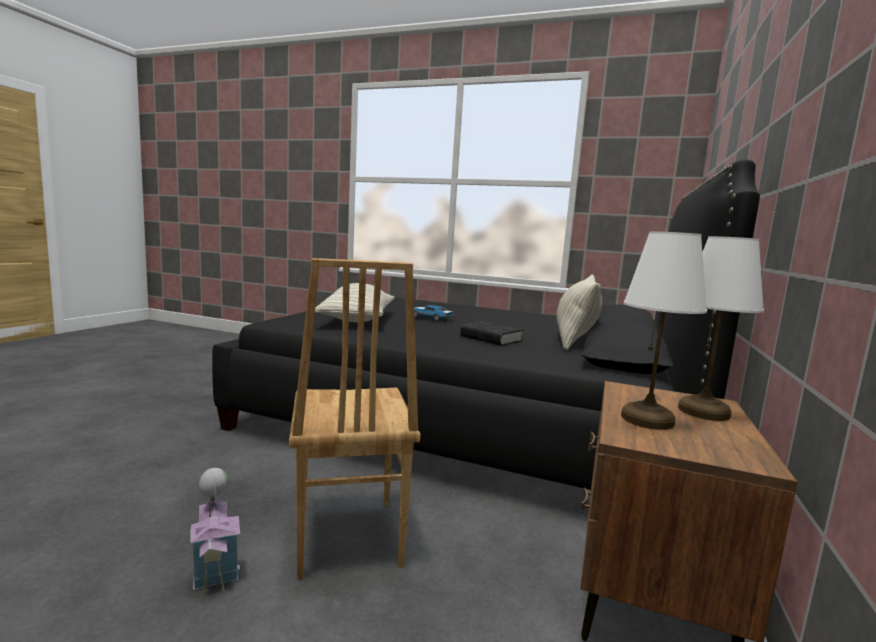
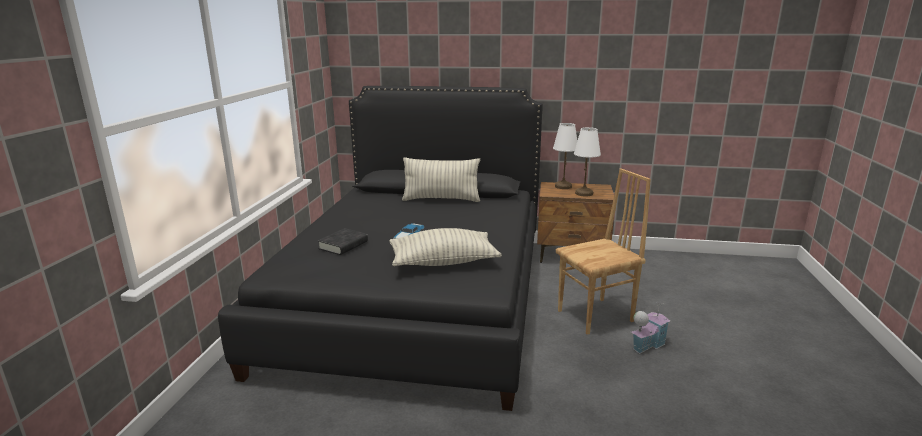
camera: 100 degrees left, 10 degrees up
(491, 338) = (468, 217): black book -> black book (343, 245)

